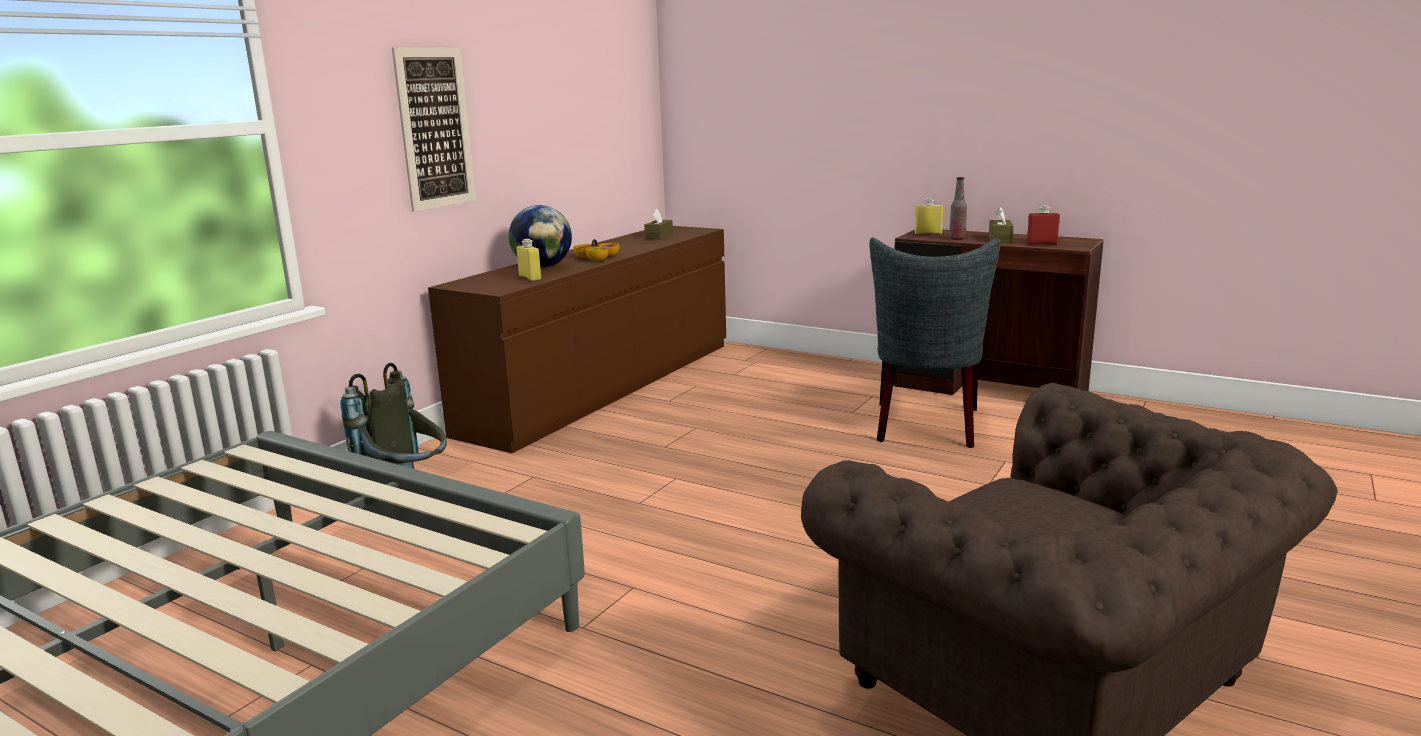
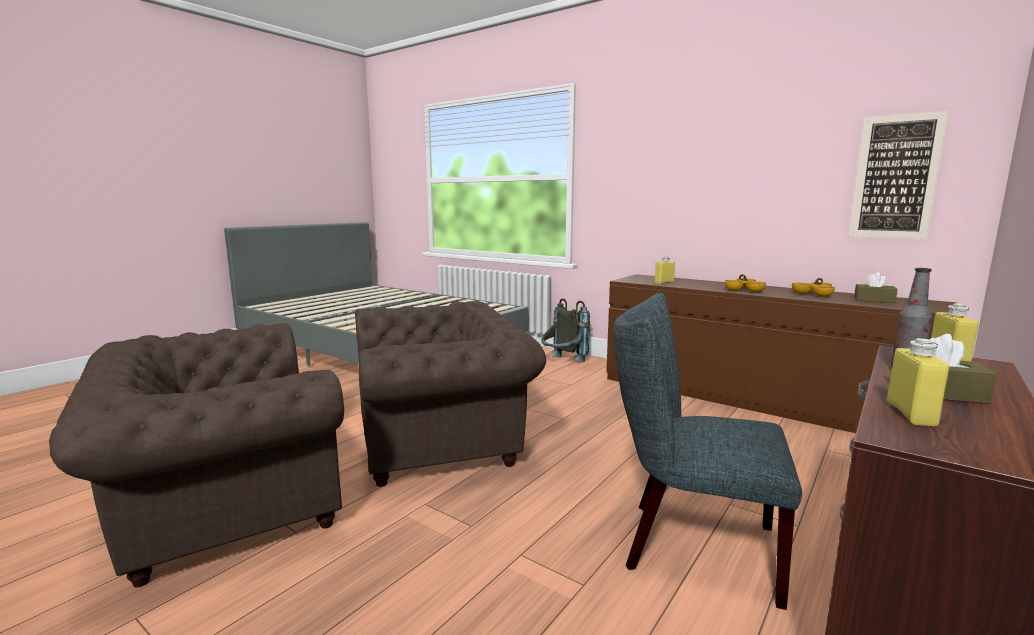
camera: 95 degrees right, 5 degrees down
(435, 128) = (667, 182): picture -> picture (895, 177)
(542, 267) = (702, 283): globe -> none
(625, 244) = (814, 294): none -> bowl
(771, 551) = (443, 440): none -> brown armchair
(1041, 243) = (911, 414): red bottle -> yellow bottle

